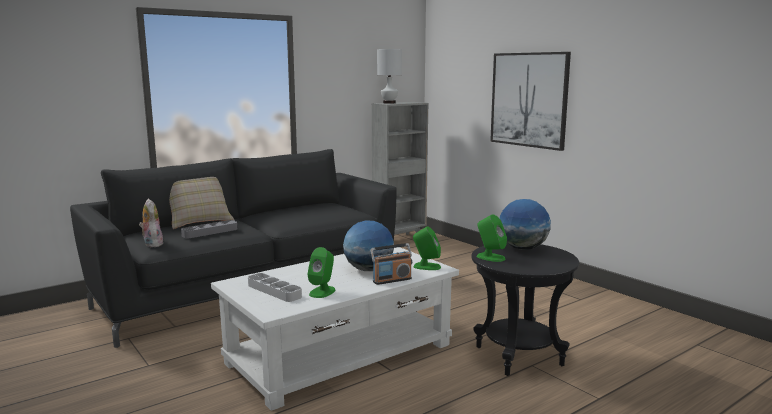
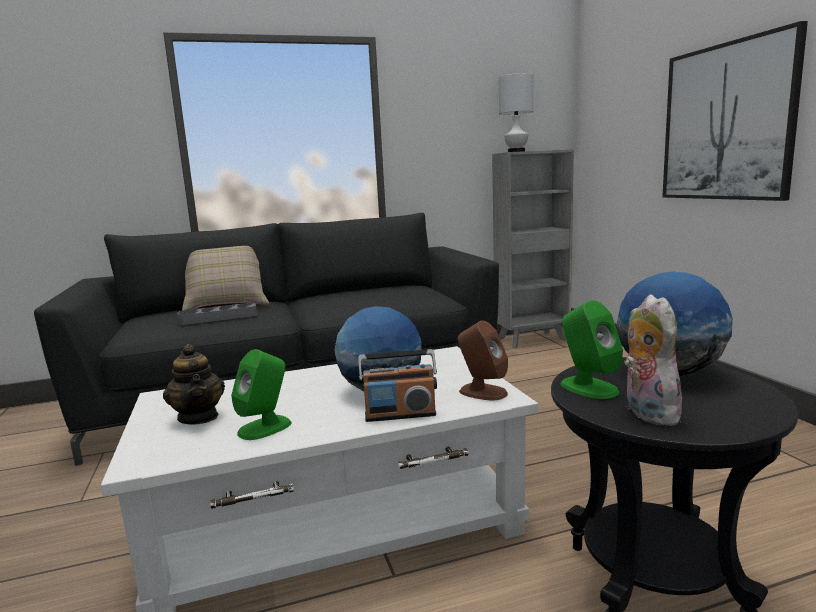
camera: 20 degrees right, 0 degrees up
(152, 244) = (134, 331): plush toy -> plush toy (646, 413)
(274, 291) = (199, 417): grey tray -> teapot
(426, 266) = (482, 392): green speaker -> brown speaker

